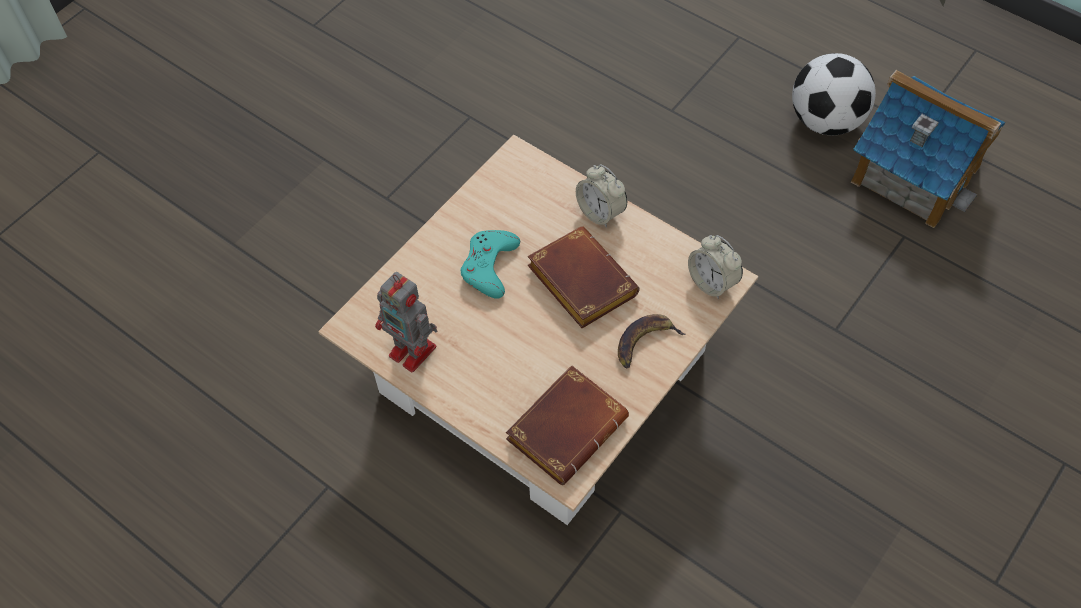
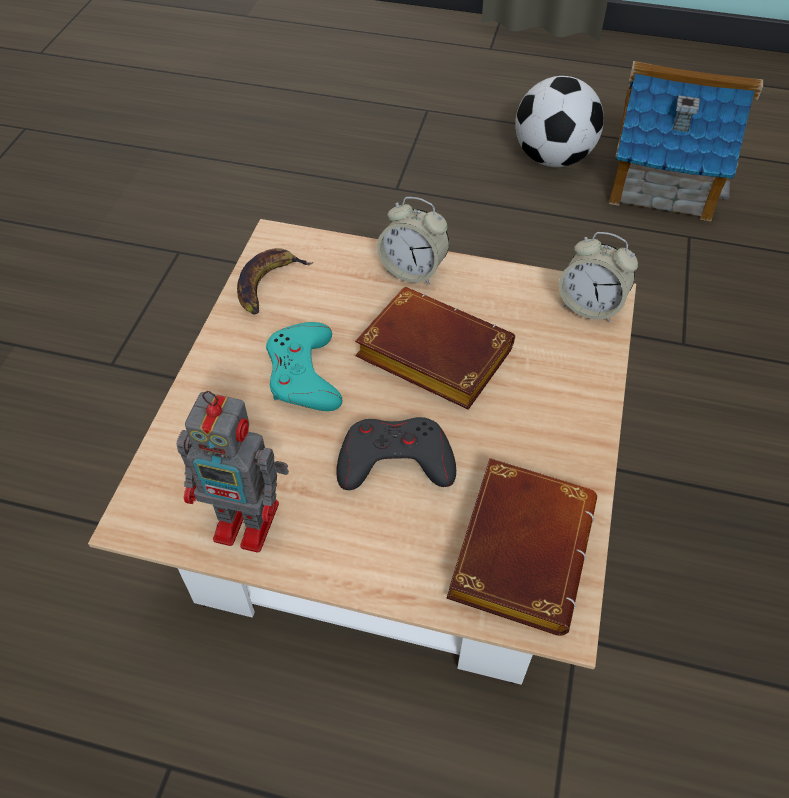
camera: 25 degrees left, 5 degrees down
(519, 345) = (395, 461): none -> grey game controller
(645, 343) = (554, 401): banana -> banana (268, 285)

